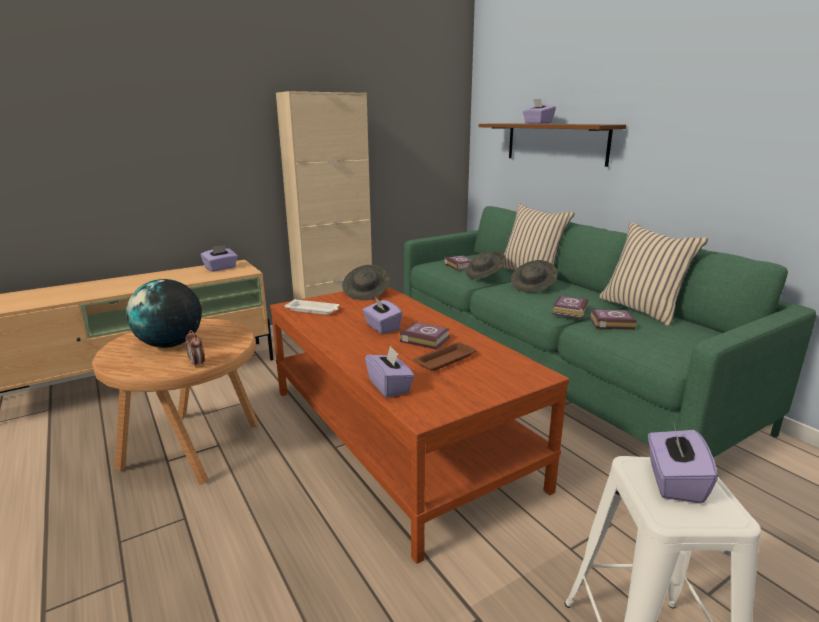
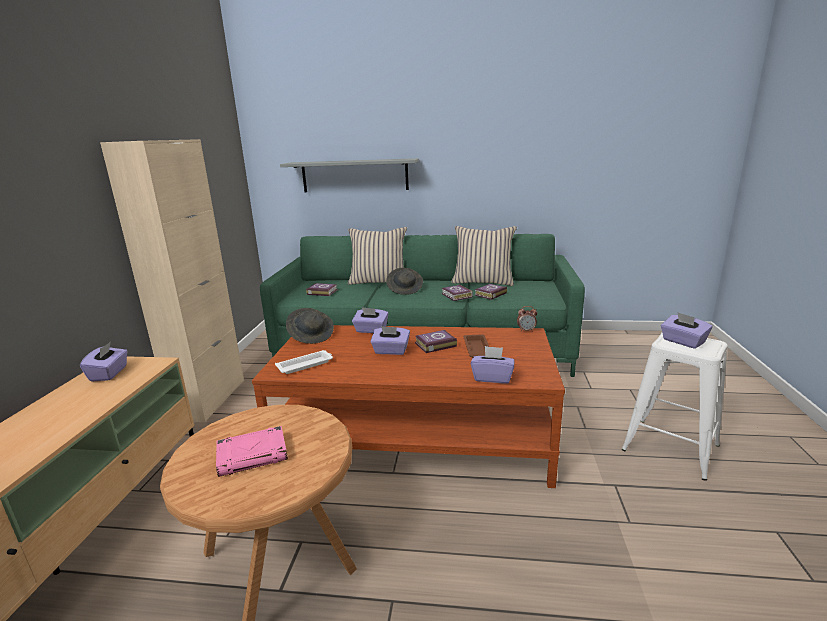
camera: 50 degrees left, 0 degrees up
(171, 344) = (253, 455): globe -> pink book
(197, 364) = (331, 449): alarm clock -> alarm clock (526, 330)
(485, 275) = (356, 293): grey hat -> none
(537, 123) = (345, 161): purple tissue box -> purple tissue box (371, 330)
(555, 143) = (354, 175): brown shelf -> grey shelf

